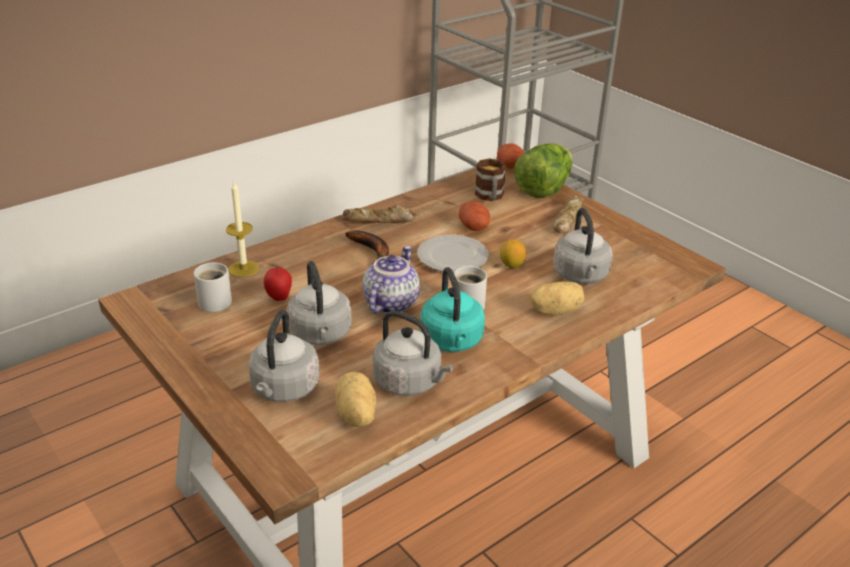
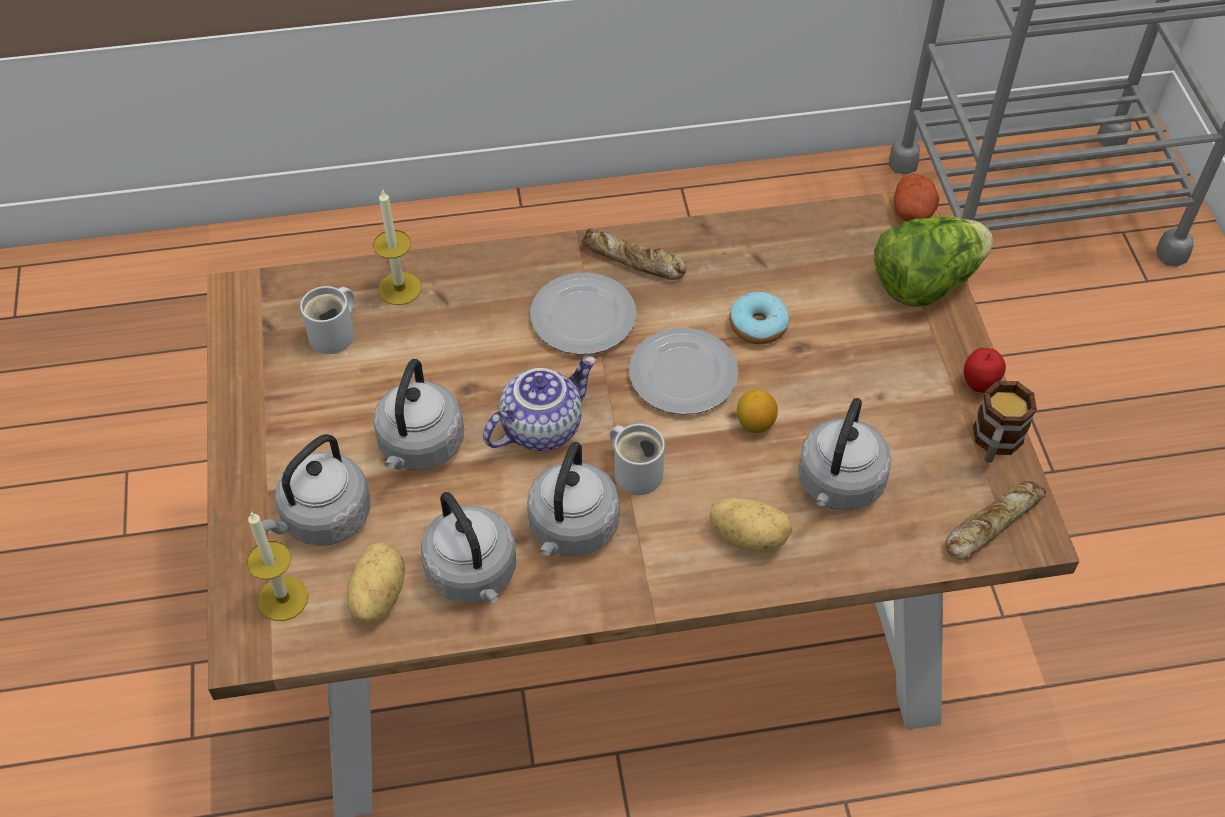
camera: 30 degrees right, 20 degrees up
(279, 297) = (411, 358): apple -> apple (979, 384)
(289, 440) = (283, 598): none -> candle
(372, 251) = (583, 318): banana -> plate
(452, 342) = (572, 530): turquoise kettle -> grey kettle
(474, 227) = (758, 325): potato -> donut
(490, 197) = (828, 270): mug -> mug (994, 443)
(567, 218) = (912, 361): bread -> bread (991, 523)

